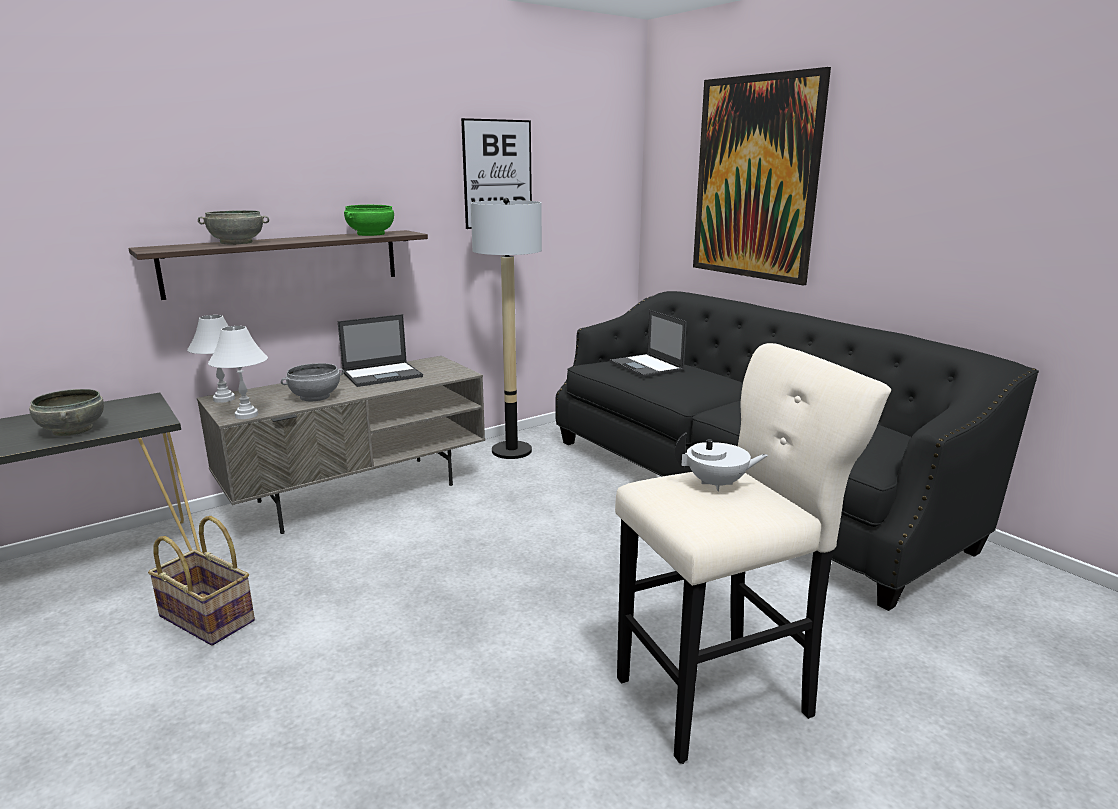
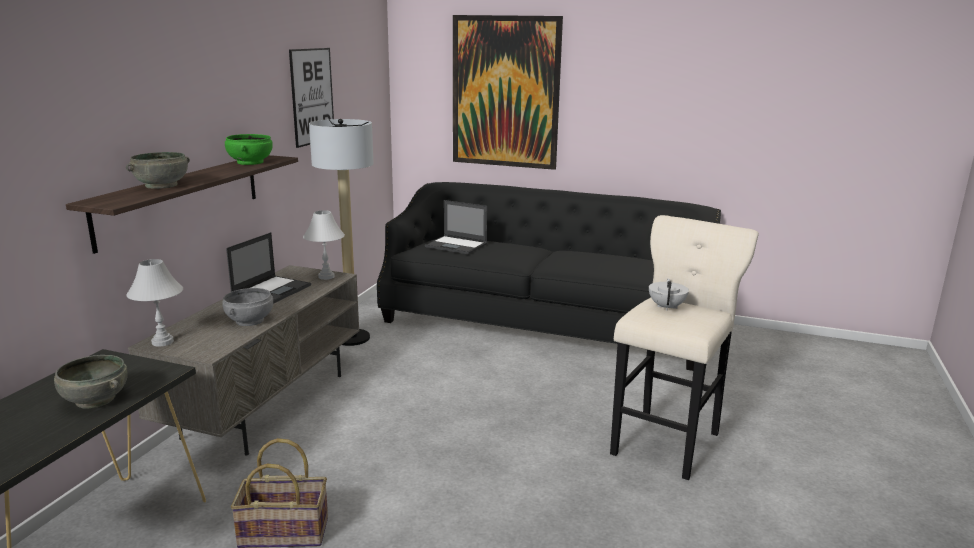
camera: 35 degrees left, 0 degrees up
(247, 415) = (219, 349): white table lamp -> white table lamp (326, 277)
(717, 484) = (667, 307): white teapot -> white teapot turned 45 degrees counterclockwise

